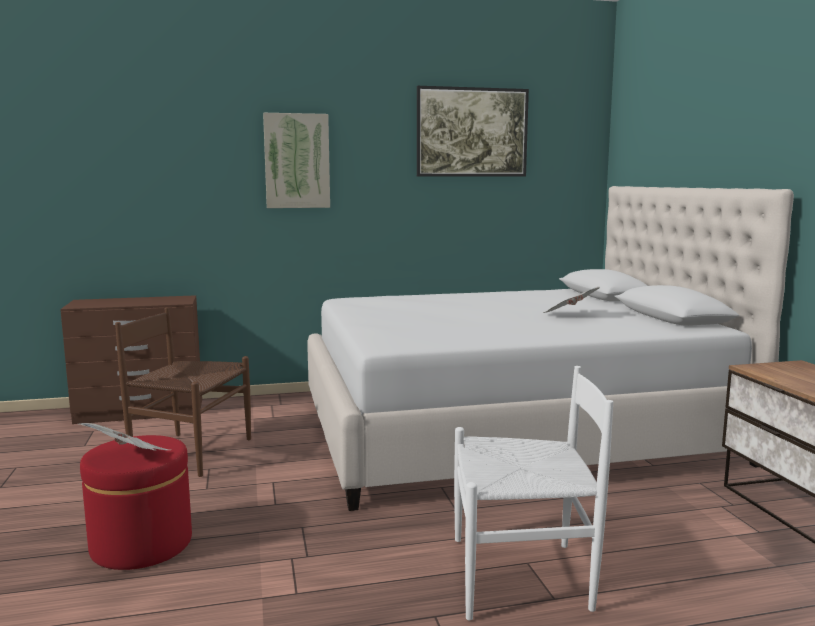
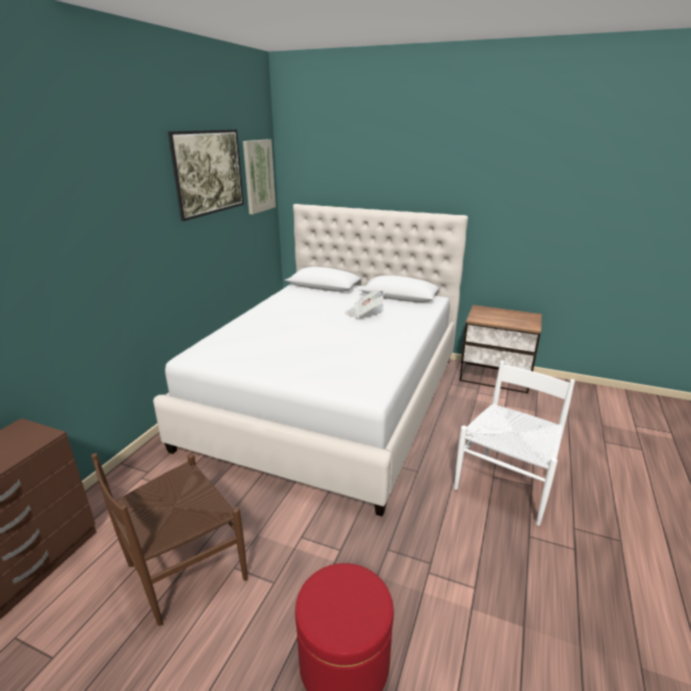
camera: 55 degrees left, 15 degrees up
(127, 458) = (360, 612): newspaper -> none
(297, 161) = (85, 229): picture -> picture (258, 176)

